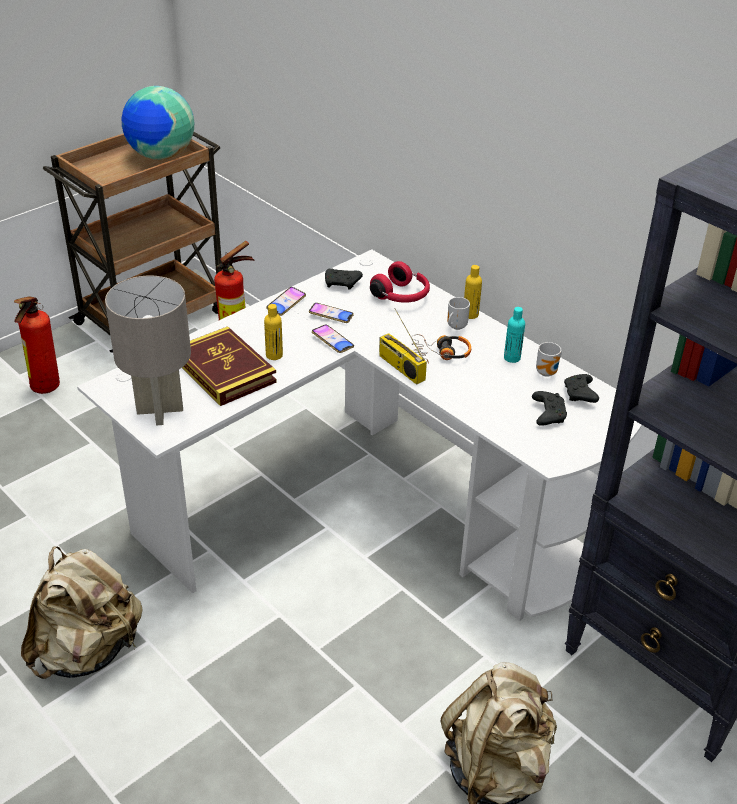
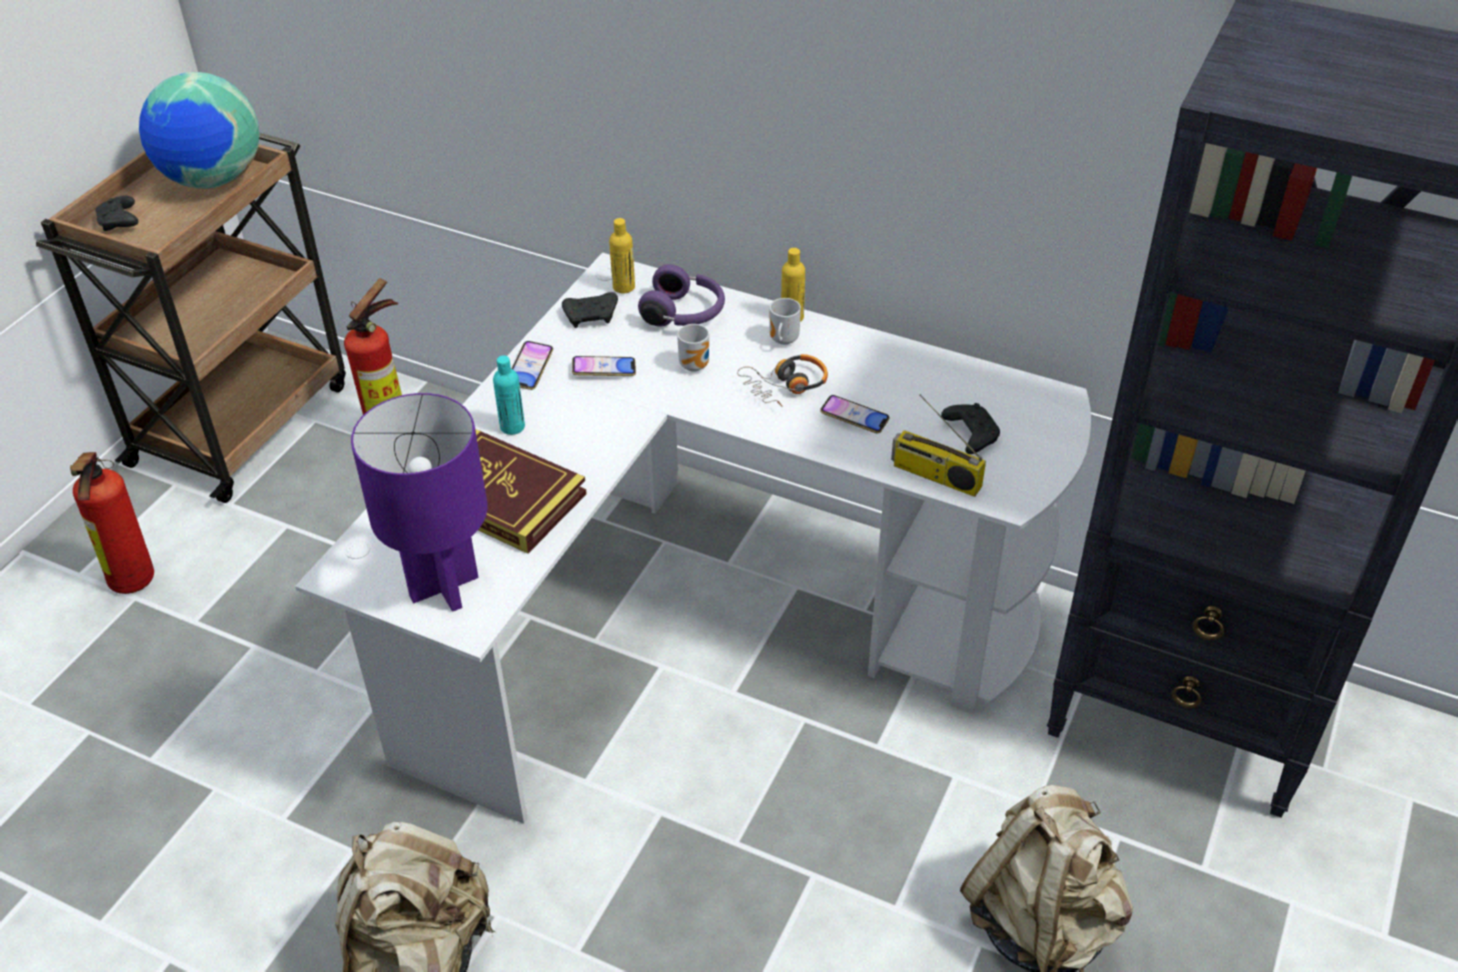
camera: 20 degrees left, 5 degrees up
(159, 411) = (443, 588): grey table lamp -> purple table lamp
(274, 355) = (559, 453): yellow bottle -> yellow bottle (624, 287)
(332, 341) = (629, 409): phone -> phone (854, 418)
(400, 367) = (743, 422): radio -> radio (934, 476)
(401, 296) = (685, 314): red headphones -> purple headphones
(512, 358) = (881, 366): turquoise bottle -> turquoise bottle (512, 427)
(548, 373) = (938, 375): mug -> mug (696, 365)
(580, 395) = (995, 395): black game controller -> black game controller (120, 222)

